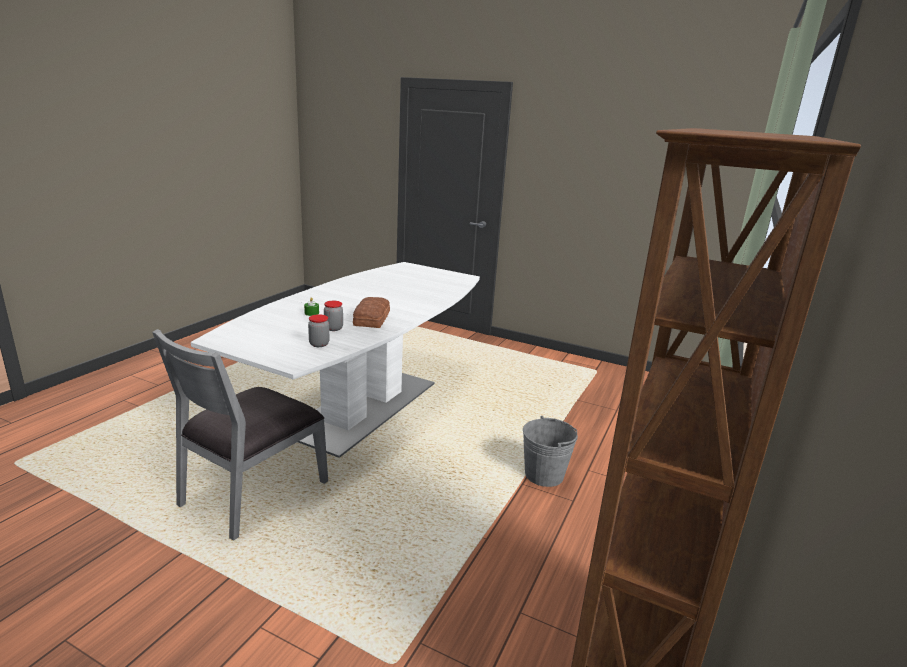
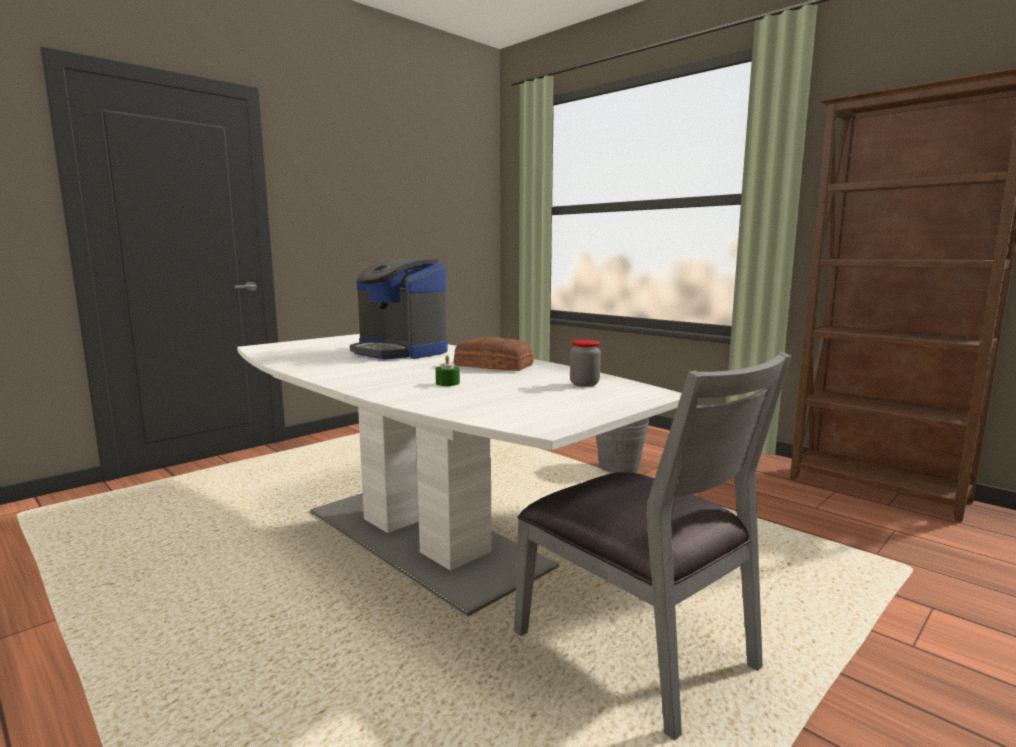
camera: 70 degrees left, 10 degrees down
(333, 328) = (523, 378): jar -> none
(410, 293) = (400, 351): none -> coffee machine

